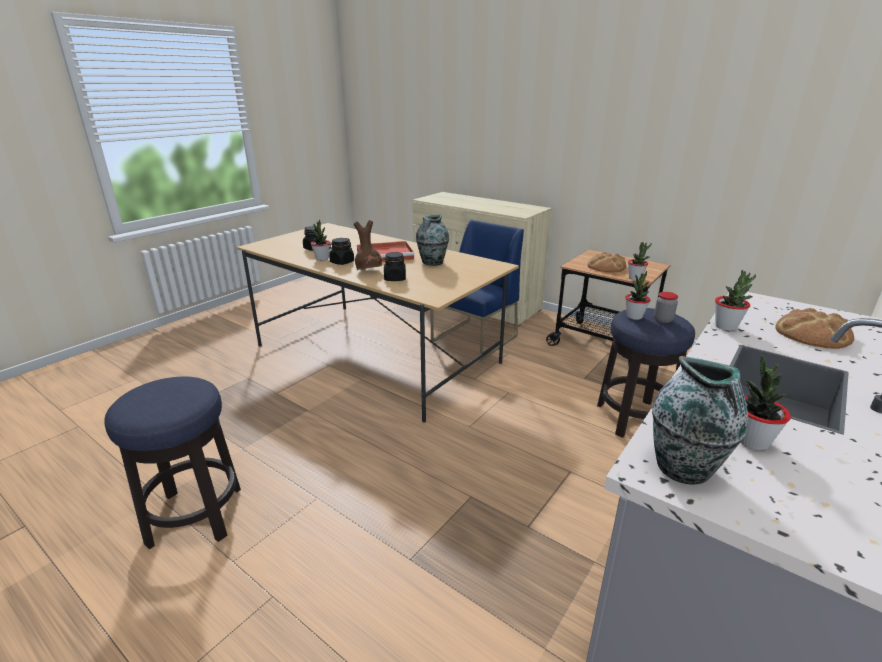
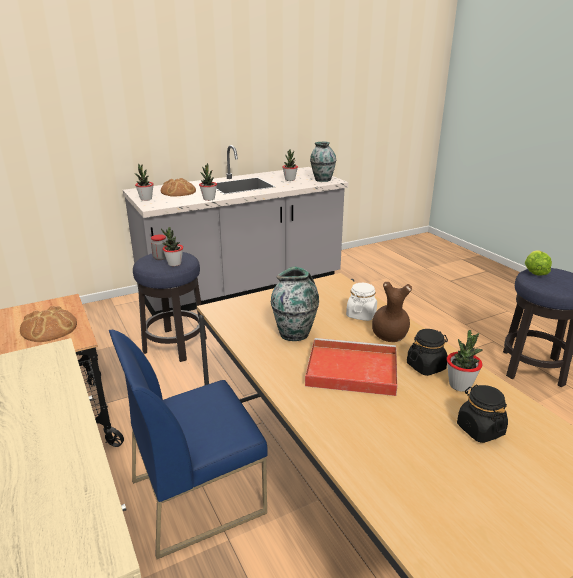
camera: 155 degrees left, 0 degrees up
(183, 405) = (535, 271): none -> lettuce
(395, 278) = (361, 315): black jar -> white jar
(635, 278) = (67, 303): potted plant -> potted plant (146, 199)

